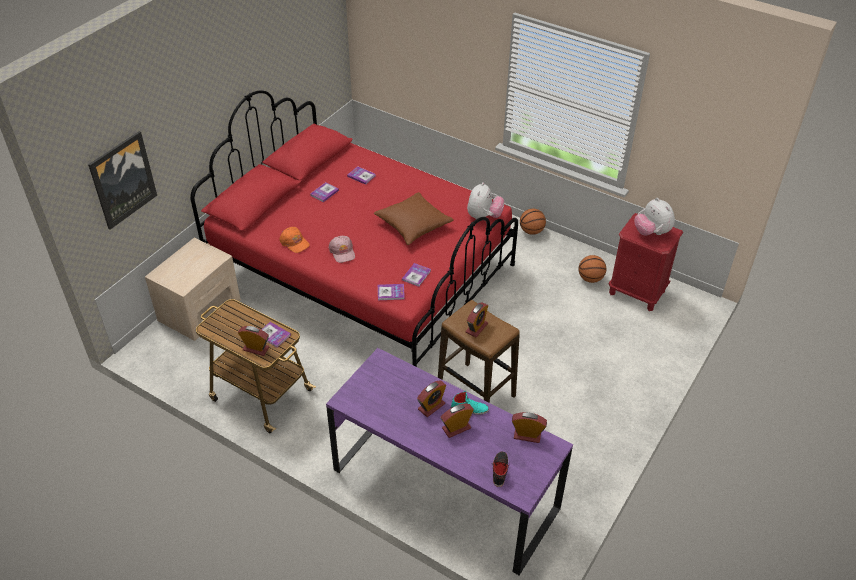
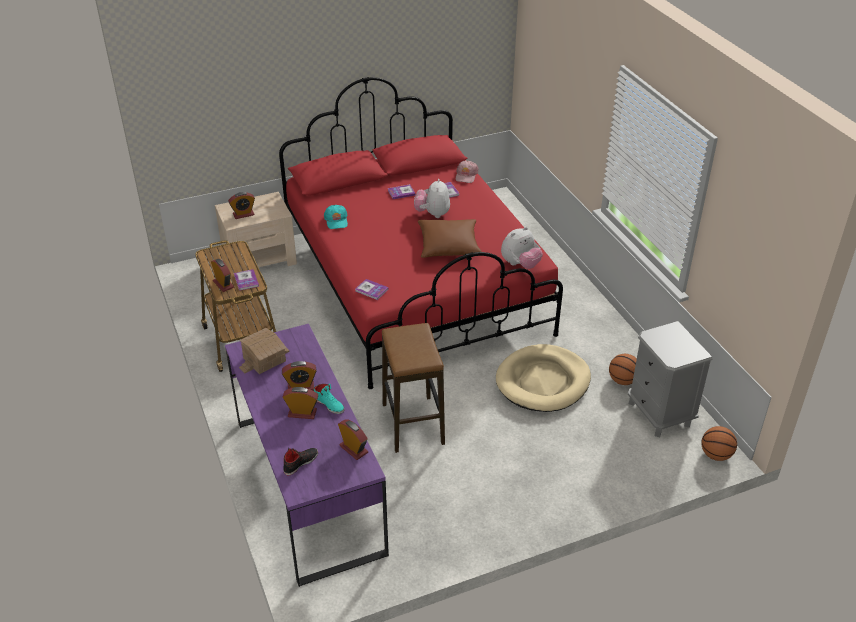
camera: 35 degrees right, 5 degrees down
(122, 179) = (206, 107): picture -> none
(294, 242) = (336, 220): orange cap -> turquoise cap
(342, 252) = (366, 243): pink cap -> pink cap (466, 175)
(374, 398) = (264, 359): none -> toy house
(416, 275) = (407, 286): book -> none
(476, 328) = (406, 346): alarm clock -> alarm clock (243, 214)
(531, 231) = (605, 315): basketball -> basketball (715, 455)
(537, 307) = (543, 381): none -> beige dog bed
(637, 292) = (660, 414): red nightstand -> grey nightstand
(651, 232) = (675, 344): plush toy -> plush toy (432, 214)

